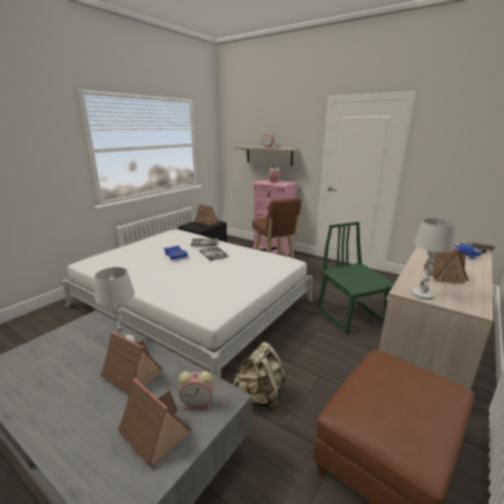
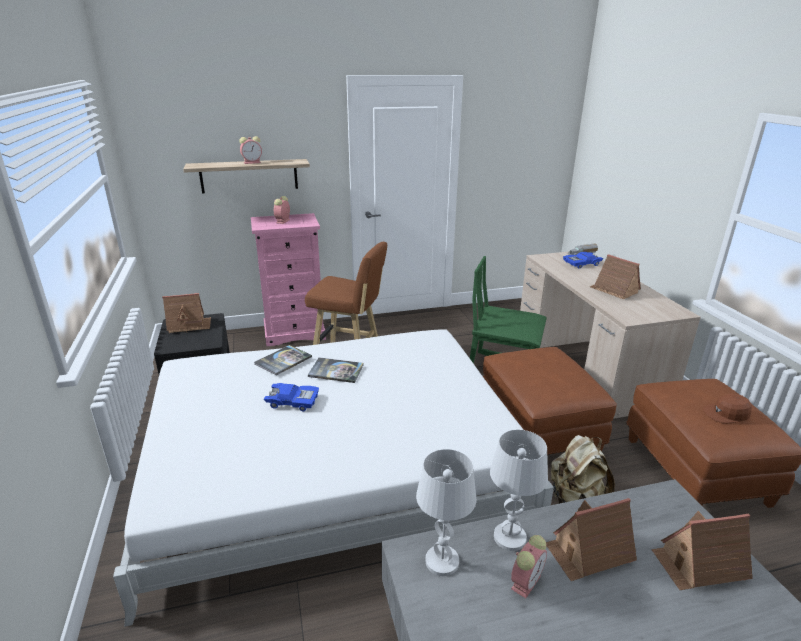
camera: 50 degrees left, 5 degrees up
(198, 403) = (670, 517): alarm clock -> alarm clock (526, 581)
(310, 351) = (536, 430): none -> brown ottoman
(397, 404) = (726, 414): none -> brown cap
(422, 294) = (642, 316): white table lamp -> white table lamp (442, 561)

